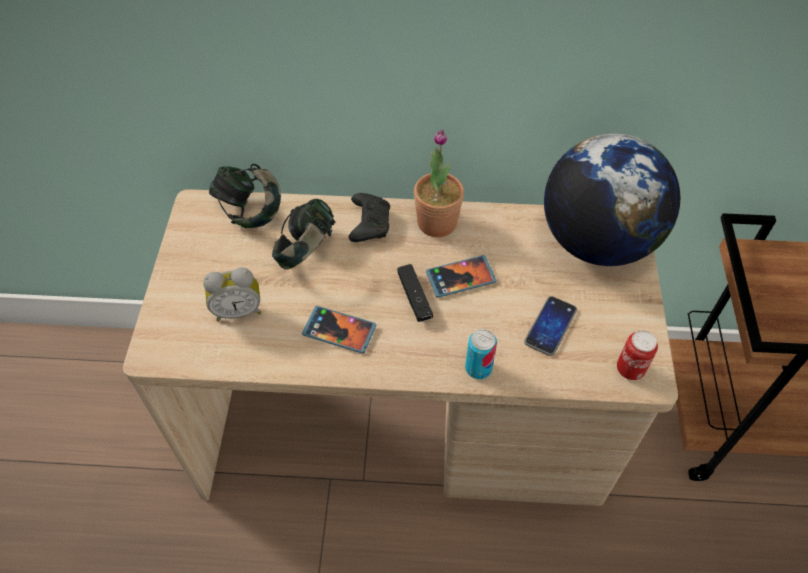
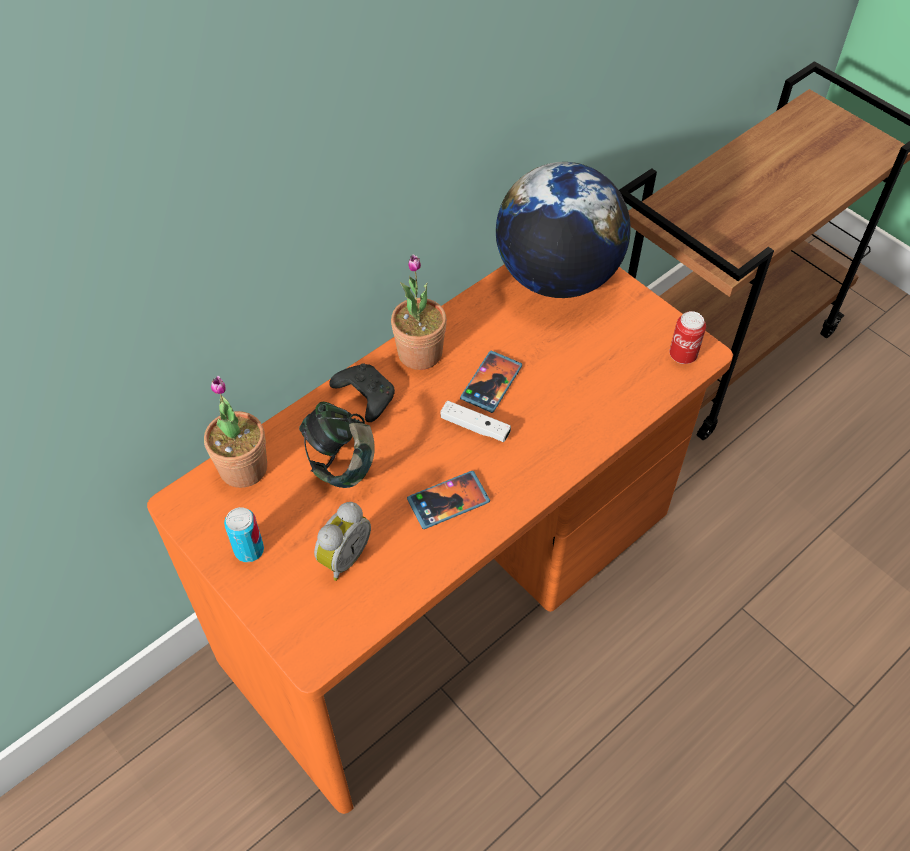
camera: 45 degrees left, 0 degrees up
(250, 211) = (243, 468): headphones -> potted plant
(404, 425) = (453, 587): beige desk -> orange desk
(414, 298) = (475, 427): black game controller -> white game controller
(478, 368) = (584, 440): can -> can (249, 550)
(550, 326) = (597, 368): phone -> none

